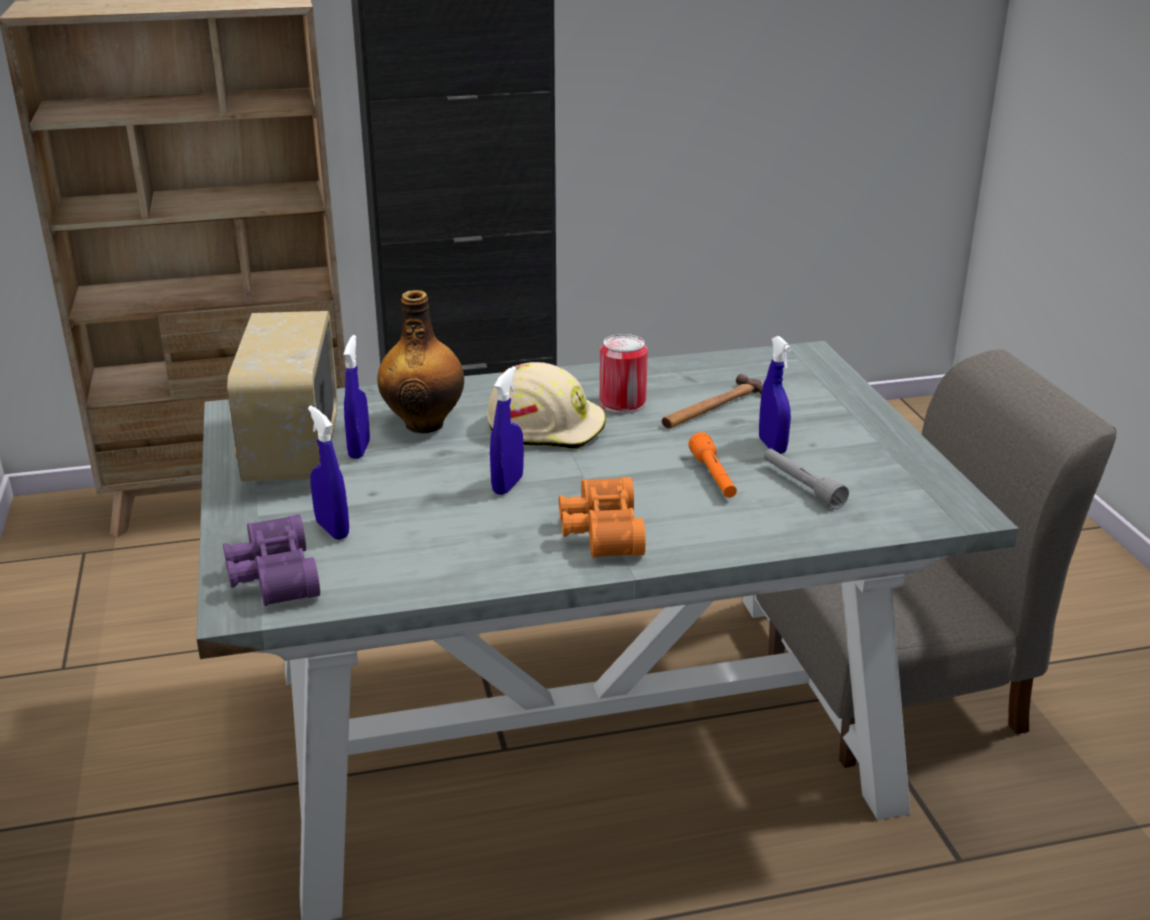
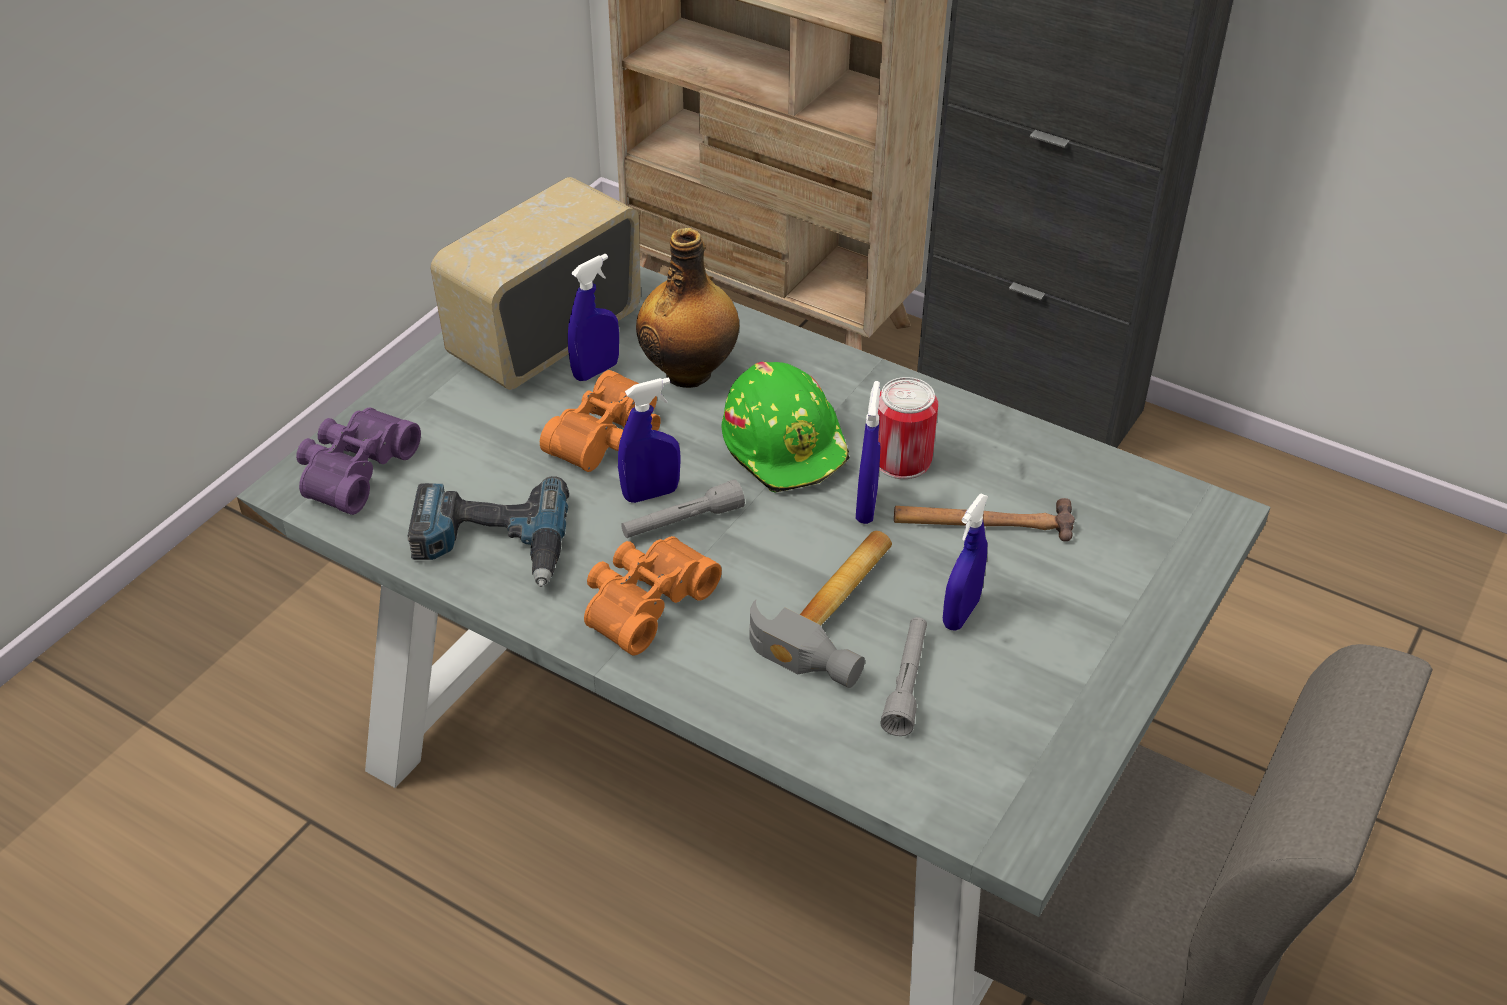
camera: 45 degrees right, 15 degrees up
(332, 529) = (456, 450): blue spray bottle -> blue spray bottle (866, 507)
(432, 474) = (611, 439): none -> orange binoculars
(449, 559) = (491, 545): none -> power drill
(546, 427) = (786, 444): beige hard hat -> green hard hat
(552, 487) = (682, 522): none -> grey flashlight
(713, 477) = (841, 611): orange flashlight -> hammer

